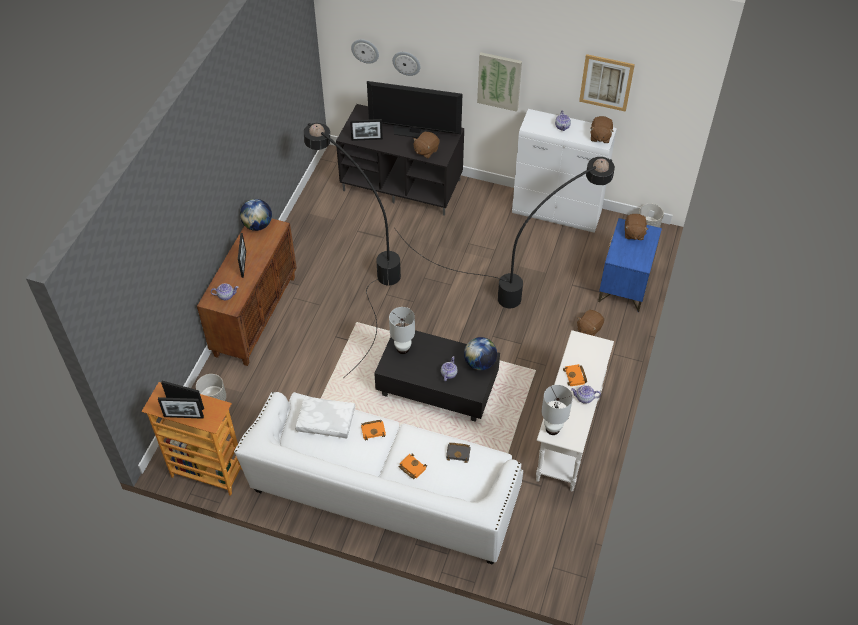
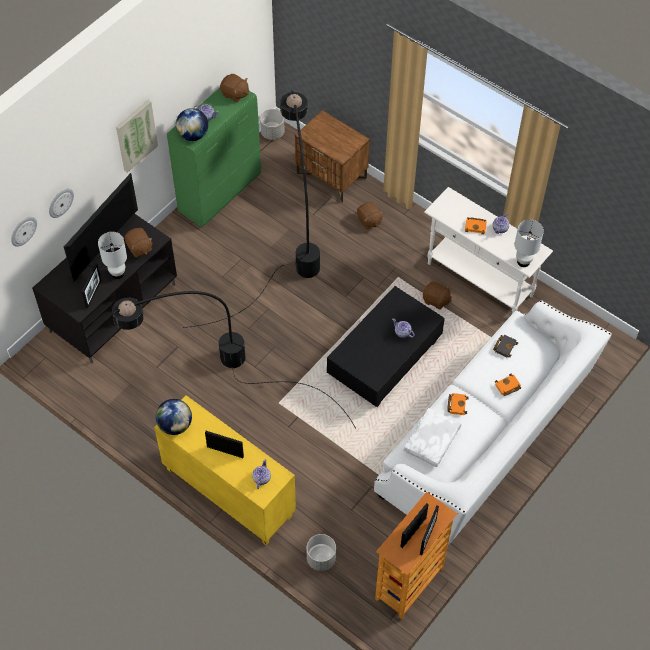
camera: 70 degrees left, 5 degrees up
(255, 315) = (227, 493): brown cabinet -> yellow cabinet
(402, 349) = (358, 360): white table lamp -> white table lamp (118, 274)
(479, 363) = (400, 304): globe -> globe (193, 135)
(557, 213) = (220, 193): white cabinet -> green cabinet
(606, 82) = (210, 50): picture -> none
(624, 285) = (332, 176): blue nightstand -> brown nightstand
(633, 233) = (318, 131): brown plush toy -> brown plush toy (436, 300)

